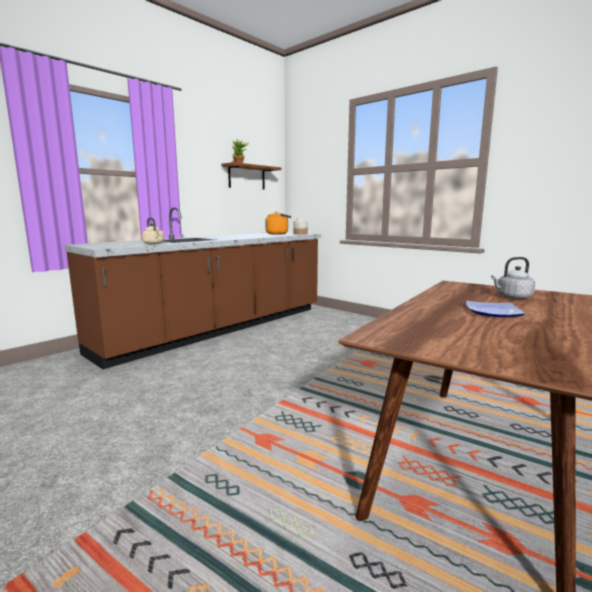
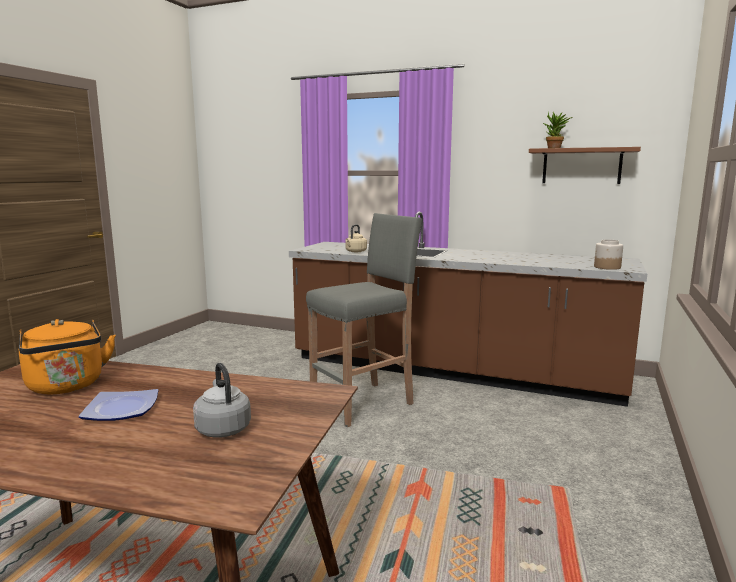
camera: 70 degrees right, 0 degrees up
(238, 359) = (364, 403): none -> grey stool
(278, 234) = (579, 261): orange kettle -> orange kettle (67, 386)

